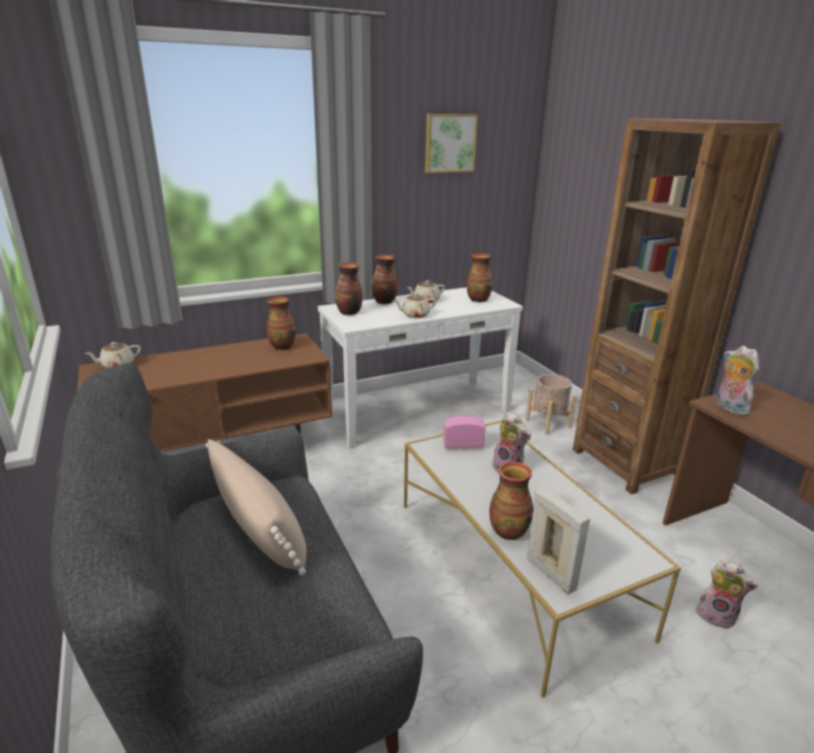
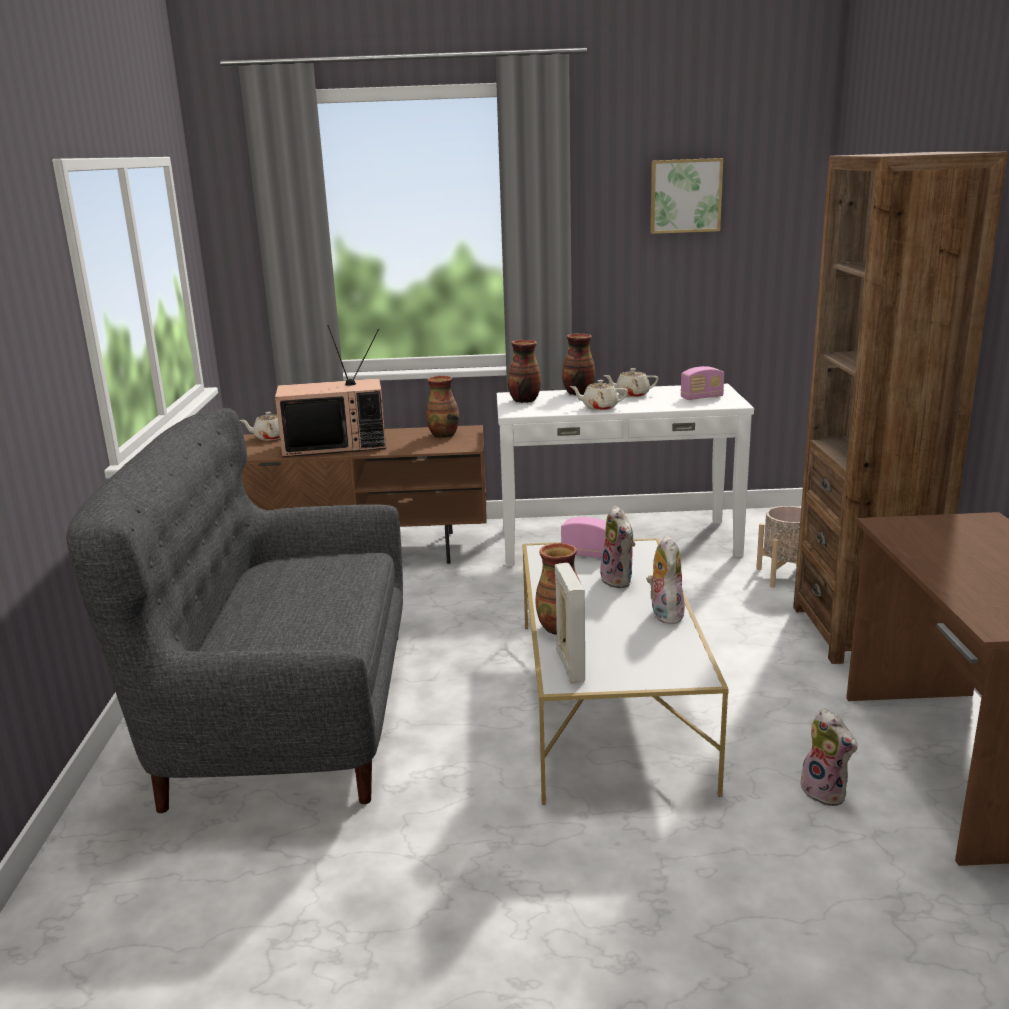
camera: 25 degrees right, 5 degrees down
(191, 367) = (336, 445): none -> television
(259, 529) = (312, 582): beige pillow -> none
(478, 300) = (701, 397): vase -> radio
(728, 408) = (901, 529): plush toy -> plush toy (664, 614)

